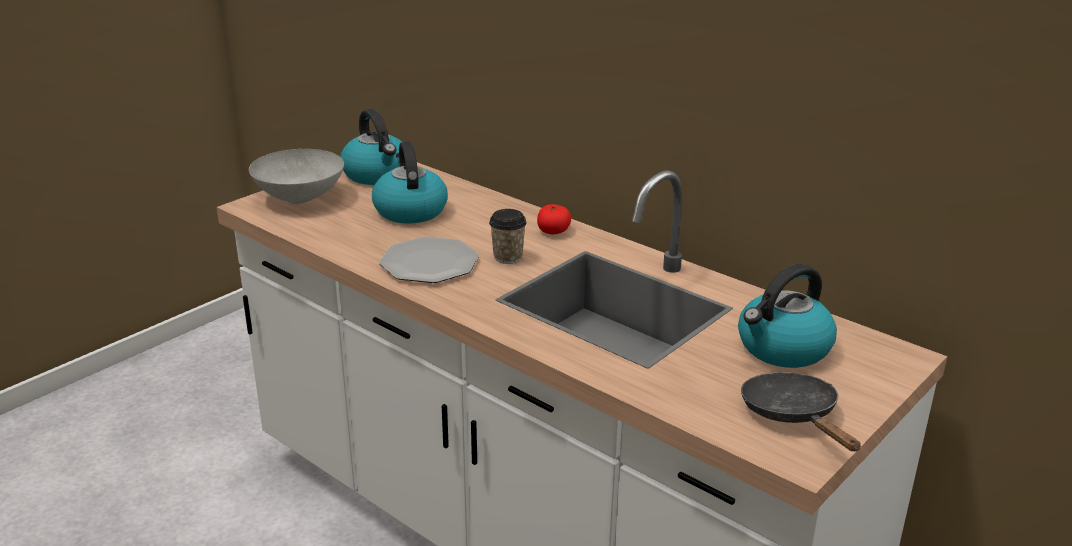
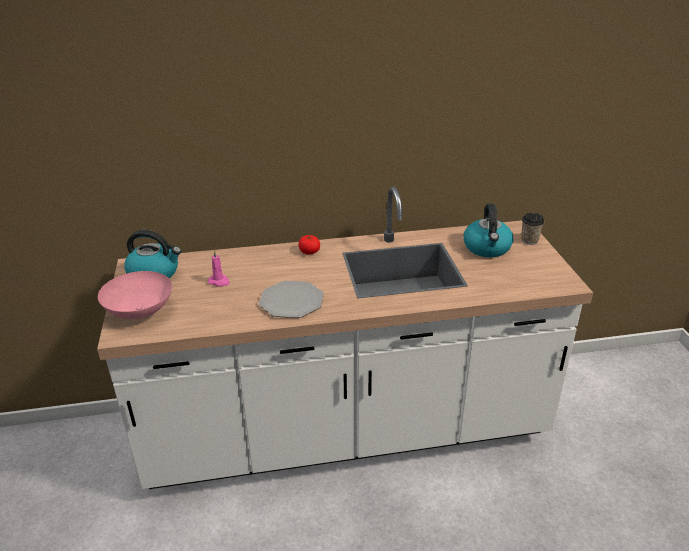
camera: 50 degrees left, 5 degrees up
(300, 197) = (139, 312): grey bowl -> pink bowl
(410, 210) = (219, 282): kettle -> pink candle
(508, 257) = (319, 275): cup -> cup (529, 240)
(793, 415) = (538, 270): black frying pan -> none

